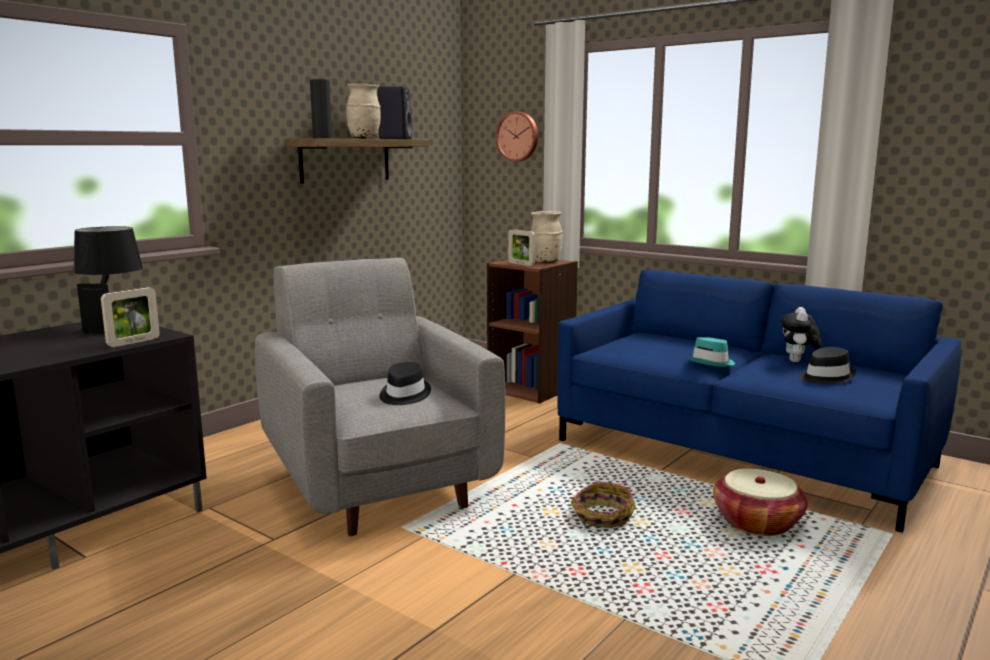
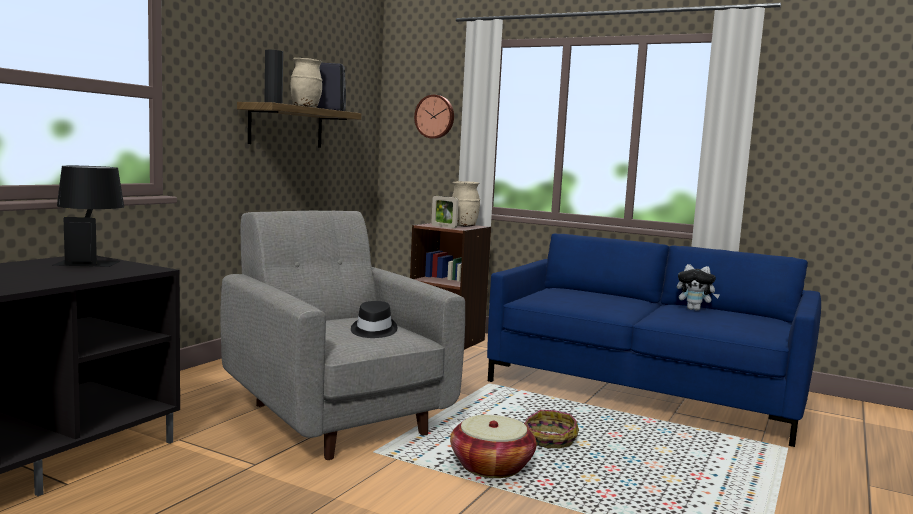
camera: 10 degrees left, 5 degrees down
(133, 342) = (125, 273): picture frame -> none
(712, 363) = (626, 309): turquoise hat -> none
(757, 522) = (679, 442): basket -> basket (491, 466)
(798, 362) = (695, 309): plush toy -> plush toy turned 75 degrees counterclockwise
(825, 377) = (722, 320): black hat -> none

